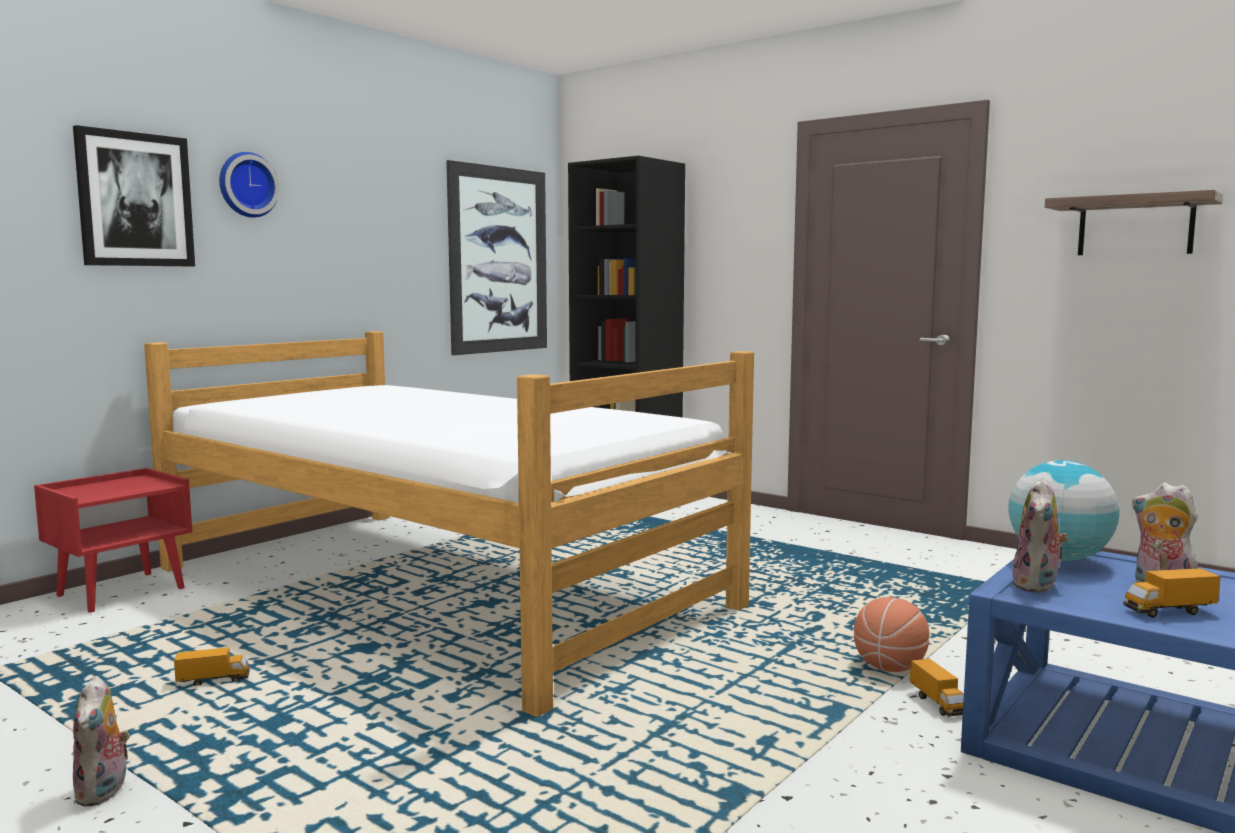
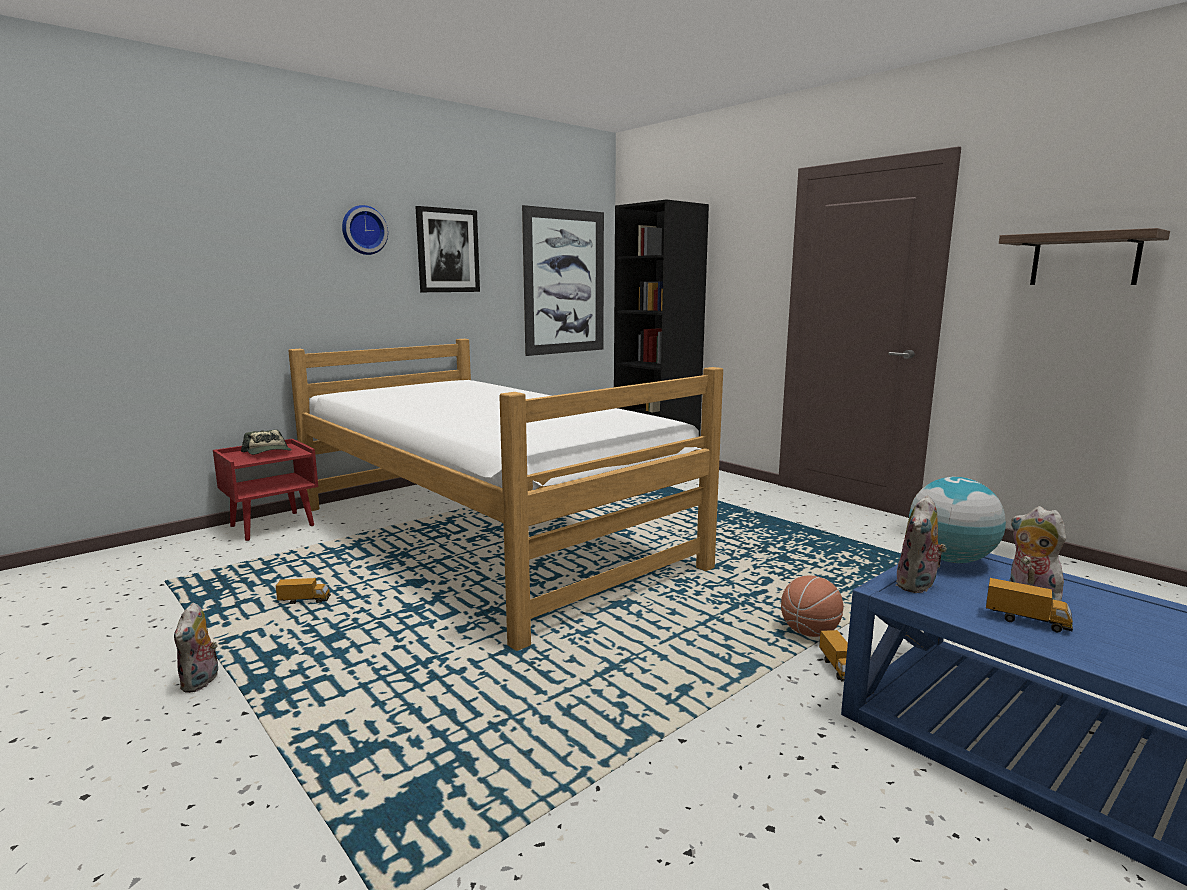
camera: 10 degrees right, 5 degrees up
(119, 486) = (268, 452): none -> cap
(135, 200) = (280, 244): picture -> picture (447, 250)
(1169, 611) = (1026, 621): toy truck -> toy truck turned 150 degrees counterclockwise

